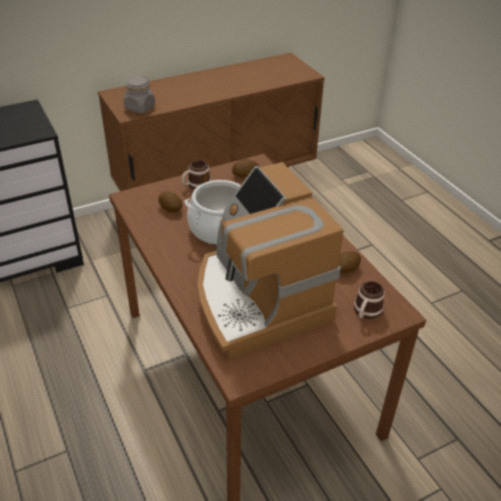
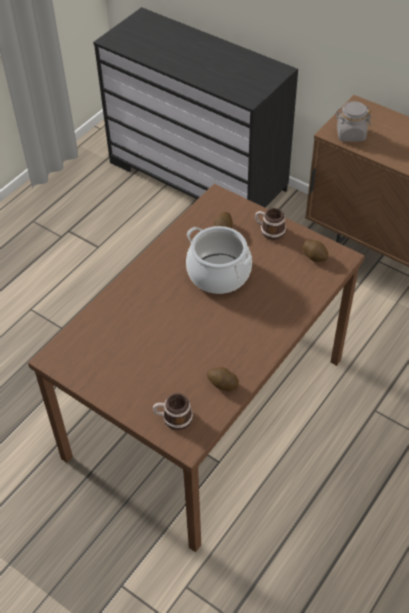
camera: 65 degrees right, 10 degrees up
(257, 299) = (143, 336): coffee machine -> none

